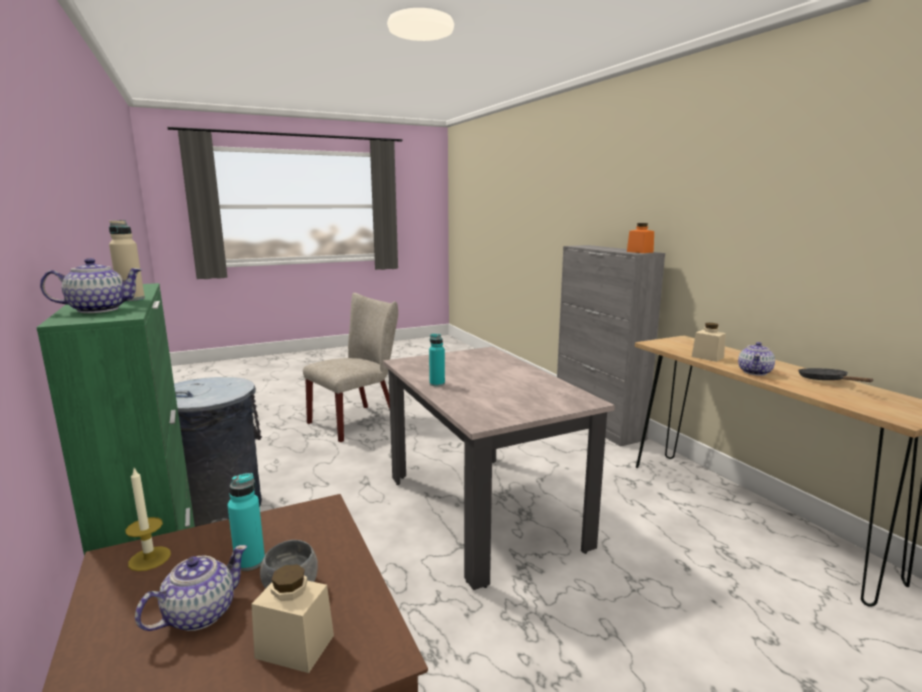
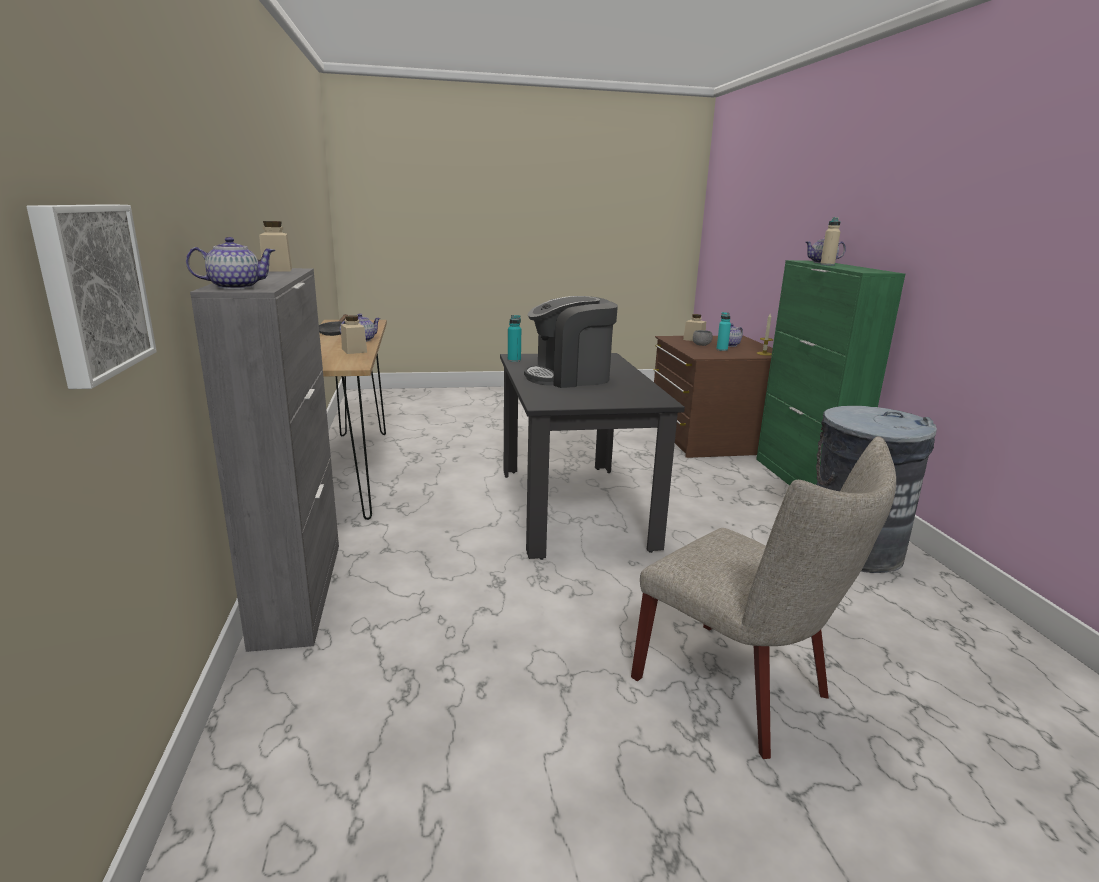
camera: 165 degrees left, 5 degrees up
(358, 420) = (742, 691): beige chair -> beige chair turned 105 degrees counterclockwise
(437, 384) = (627, 377): turquoise bottle -> turquoise bottle (514, 360)
(483, 510) = (574, 507): beige dining table -> black dining table
(492, 376) = (570, 377): none -> coffee machine
(552, 232) = (90, 290): none -> picture
(586, 246) = (235, 287): none -> teapot
(640, 252) = (277, 269): orange jar -> beige jar

